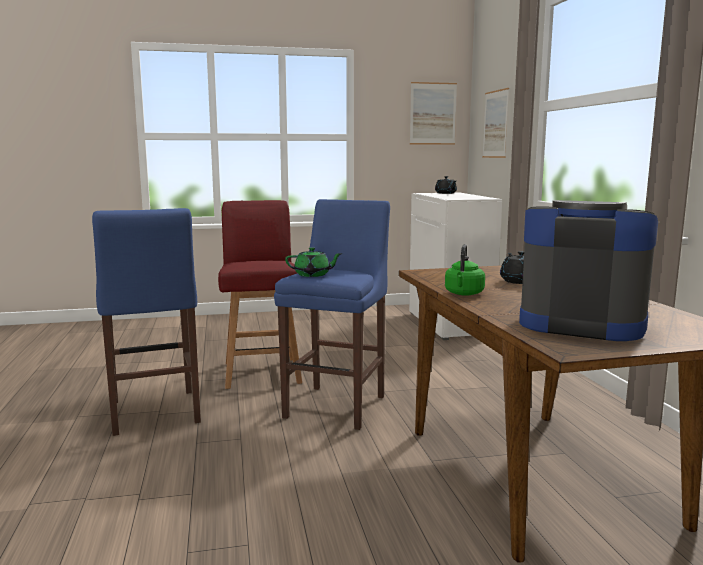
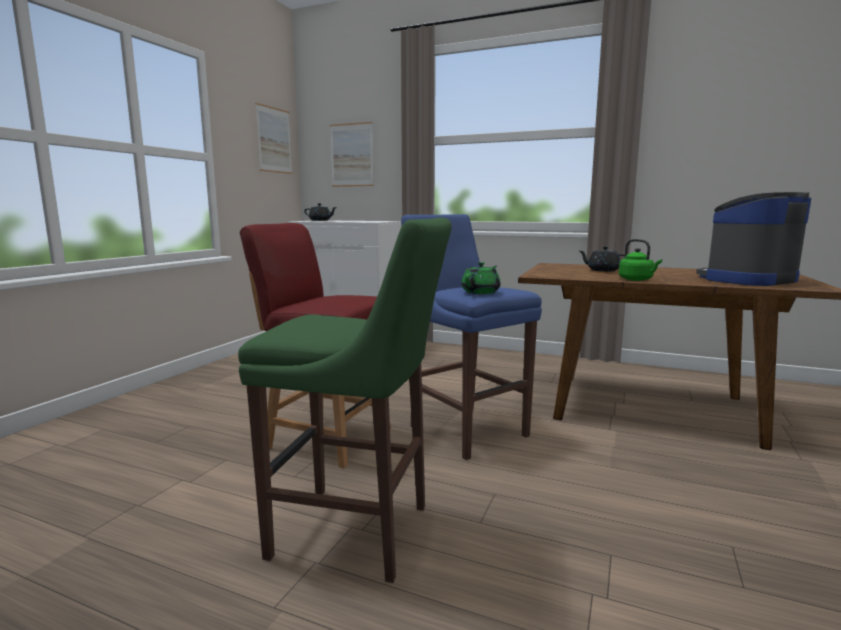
camera: 55 degrees left, 0 degrees up
(154, 414) = (358, 532): blue stool -> green stool

